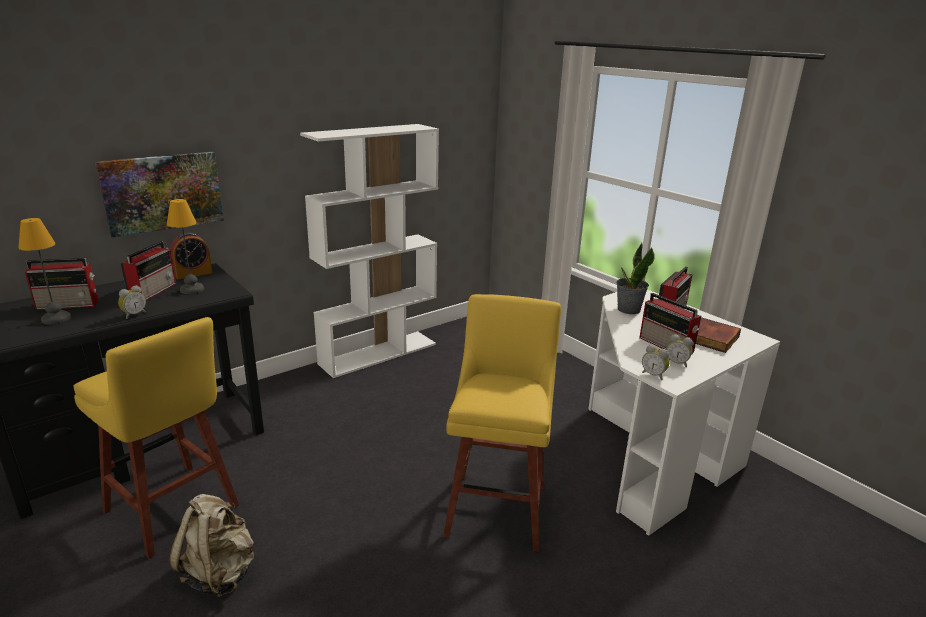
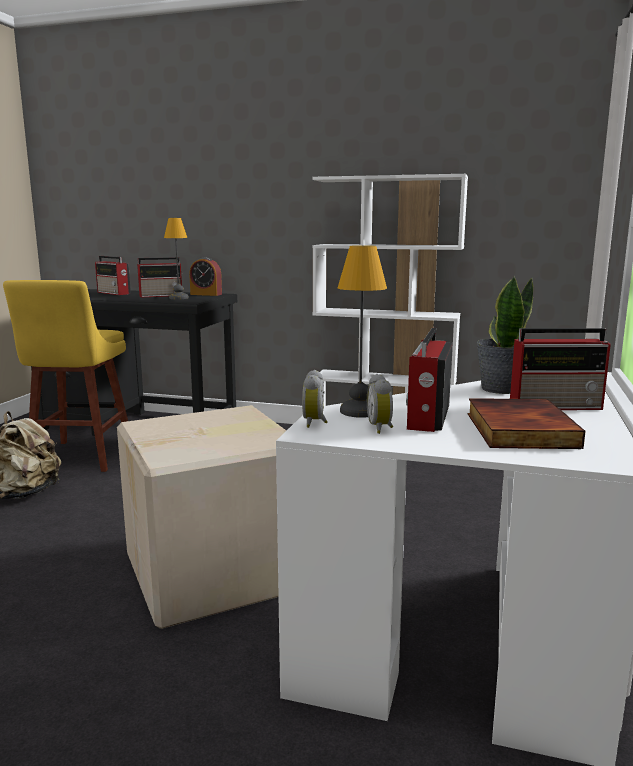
camera: 55 degrees right, 10 degrees down
(55, 319) = (90, 295): table lamp -> table lamp (359, 411)
(134, 315) = (118, 299): alarm clock -> none
(162, 192) = (205, 224): picture -> none
(497, 507) = (217, 572): yellow stool -> cardboard box

